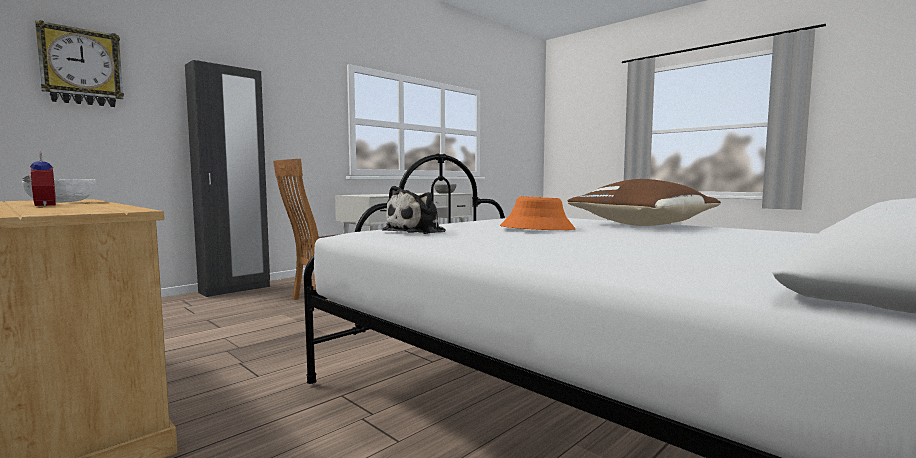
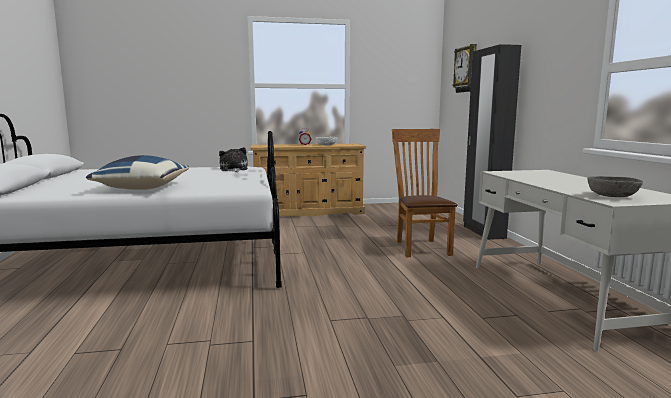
camera: 125 degrees right, 5 degrees up
(537, 229) = (192, 177): orange hat -> none
(642, 225) = (142, 188): brown pillow -> blue pillow

